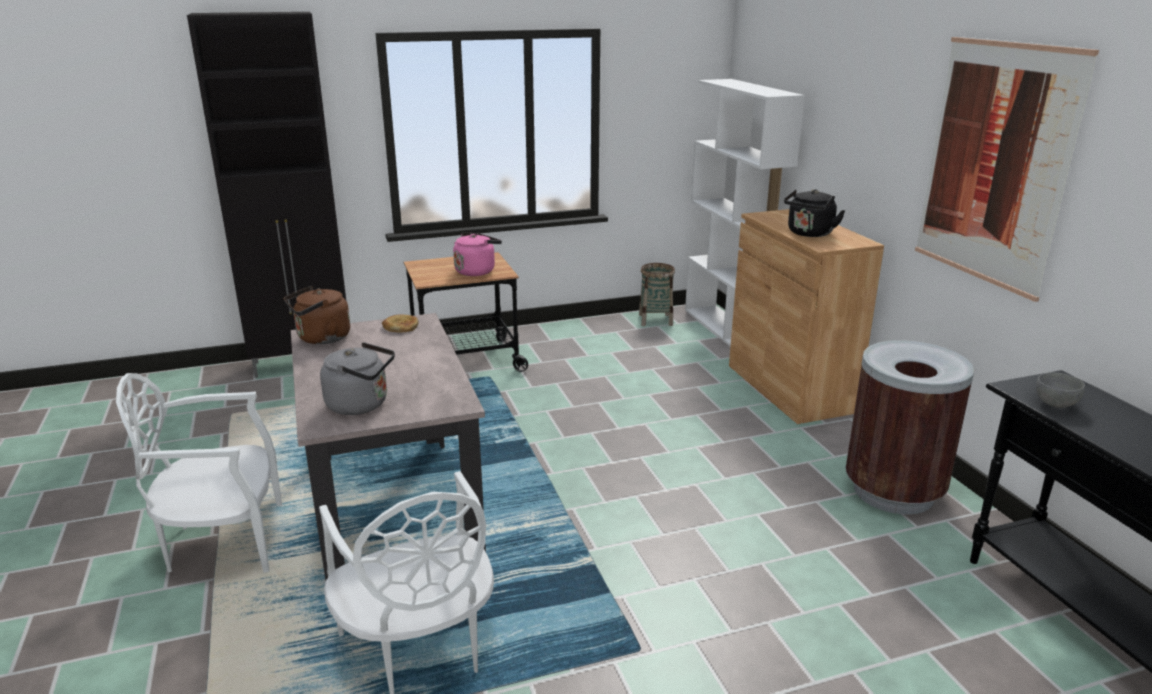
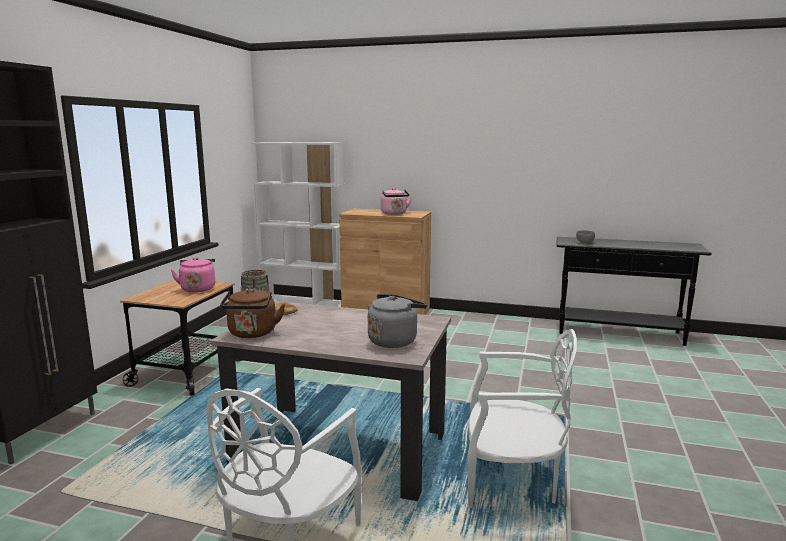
camera: 55 degrees left, 10 degrees down
(809, 234) = (394, 213): black kettle -> pink kettle
(893, 492) = (498, 327): brown trash can -> none
(995, 163) = (494, 156): picture -> none

